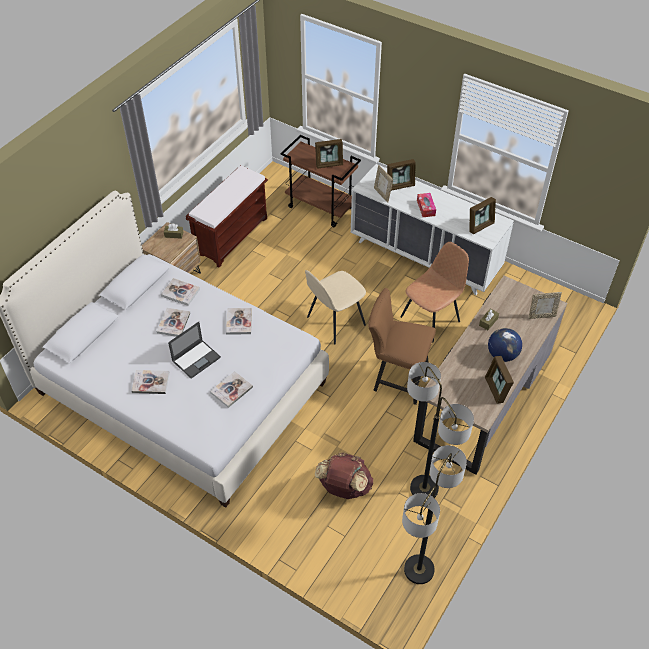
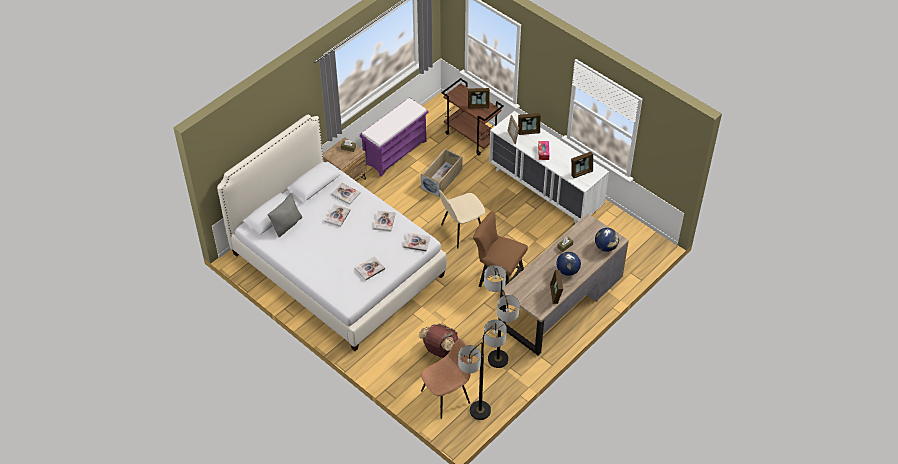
camera: 10 degrees right, 0 degrees up
(106, 344) = (287, 225): none -> grey pillow
(150, 382) = (314, 256): book -> book (416, 242)
(196, 359) = (349, 244): laptop -> none
(231, 236) = (395, 152): brown bench -> purple bench
(296, 260) = (442, 178): none -> beige storage box
(431, 318) = (537, 239): brown chair -> brown chair (446, 396)
(541, 316) = (606, 247): picture frame -> globe

